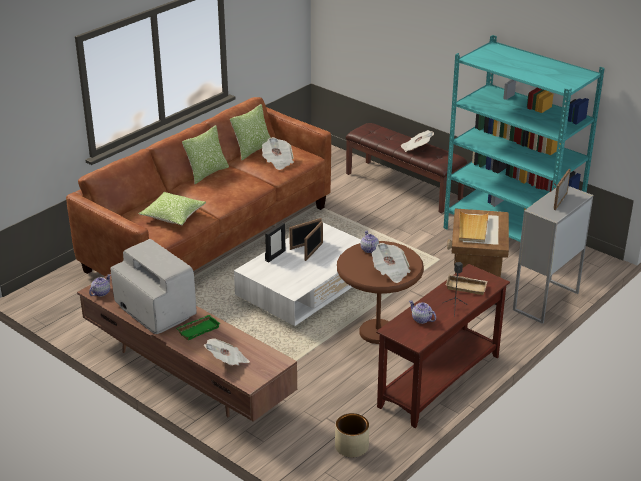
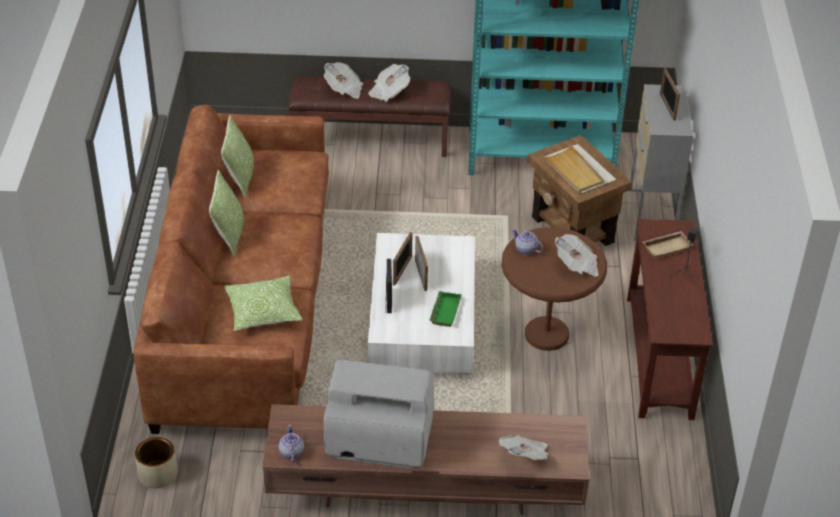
camera: 40 degrees left, 10 degrees up
(198, 329) = (450, 436): green tray -> green tray (444, 311)
(278, 161) = (287, 180): newspaper -> newspaper (344, 89)
(351, 446) = (665, 474): beige planter -> beige planter (158, 474)
(421, 319) = (672, 306): teapot -> none

